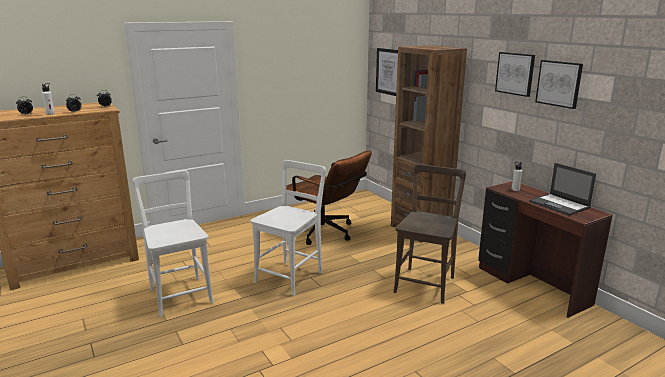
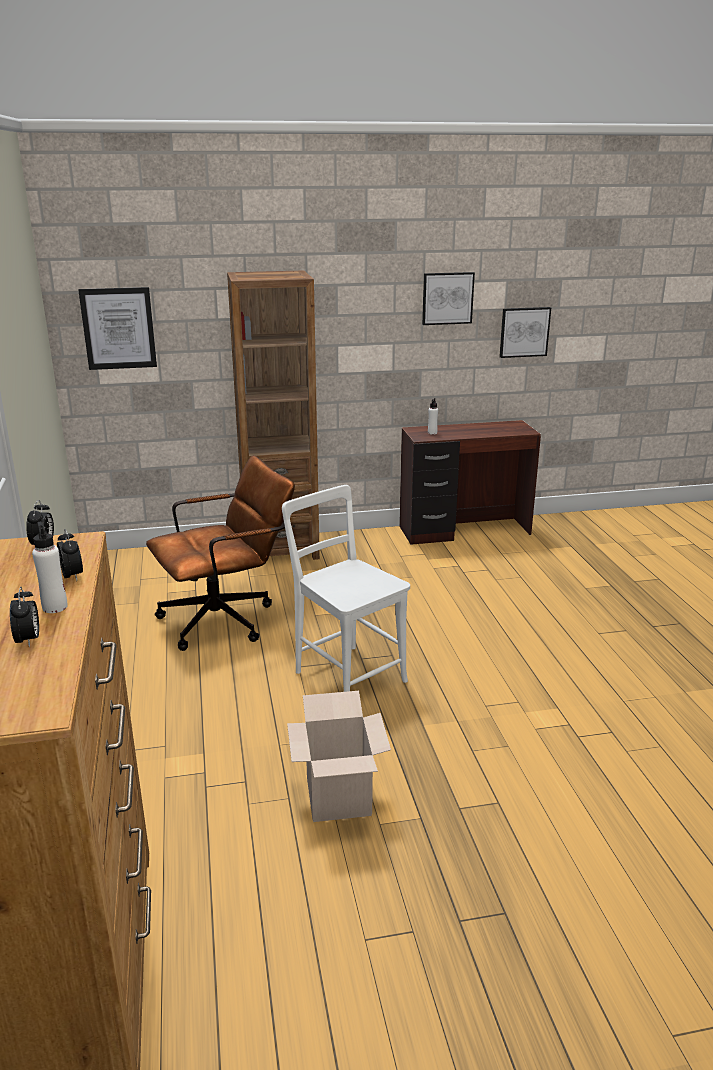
camera: 70 degrees left, 5 degrees up
(180, 294) = (338, 797): white chair -> cardboard box
(426, 283) = (426, 582): brown chair -> none
(515, 73) = (386, 295): picture -> picture (524, 332)
(560, 205) = (489, 429): laptop -> none

